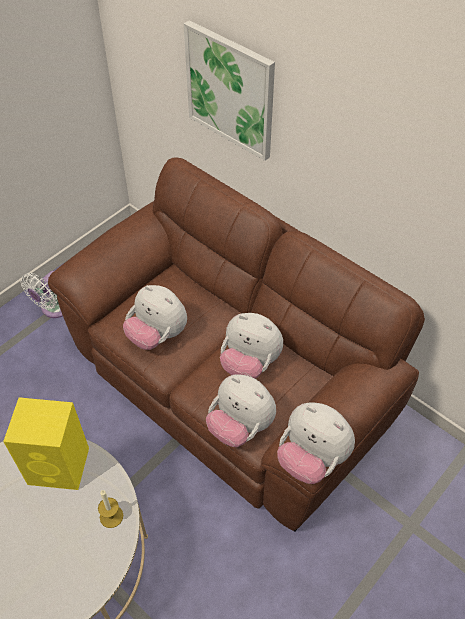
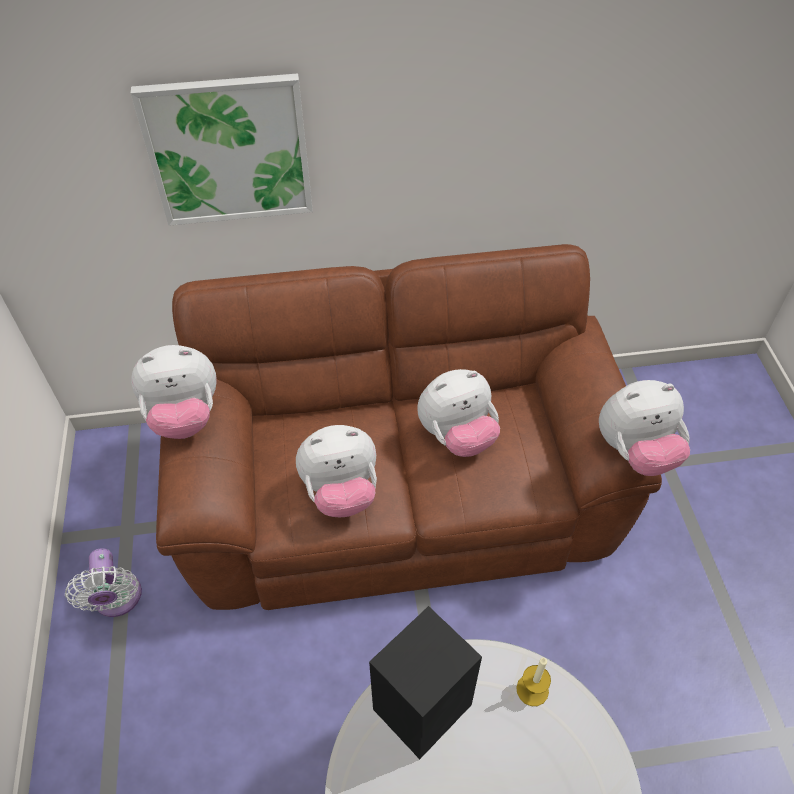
camera: 50 degrees left, 0 degrees up
(60, 466) = (424, 705): yellow speaker -> black speaker
(240, 426) = (523, 495): plush toy -> plush toy (184, 417)

